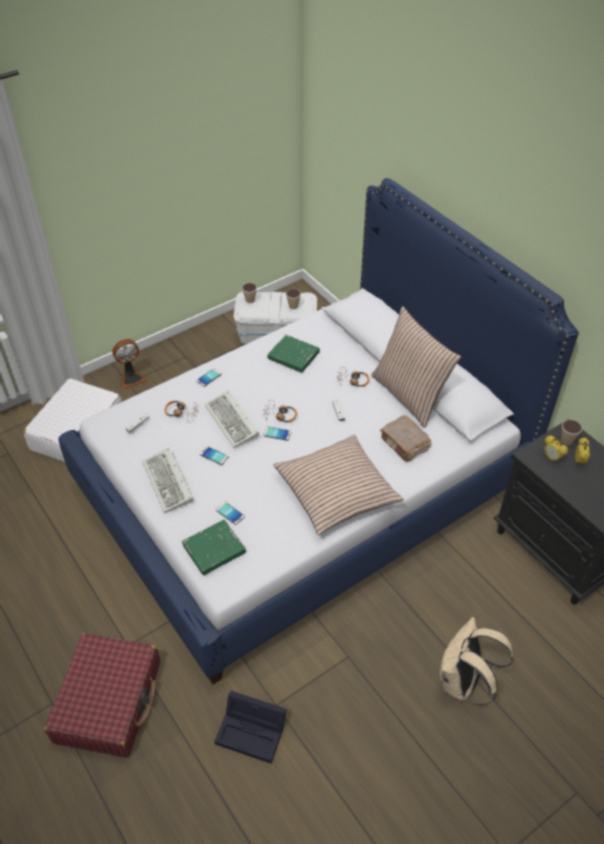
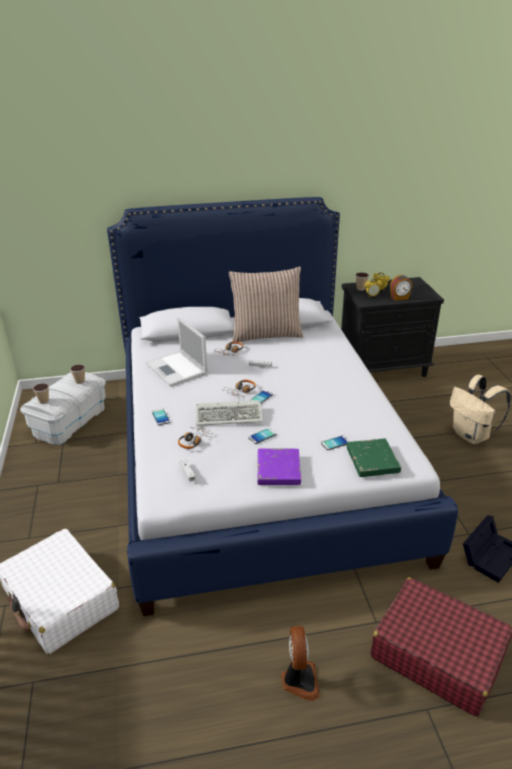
camera: 65 degrees left, 15 degrees down
(131, 378) = (25, 533): fan -> fan (299, 680)
(169, 483) = (278, 470): keyboard -> purple book
(293, 356) = (177, 369): green book -> laptop
(336, 491) = (341, 387): pillow -> none
(405, 444) = (313, 348): brown book -> none
(571, 487) = (399, 298): none -> alarm clock

